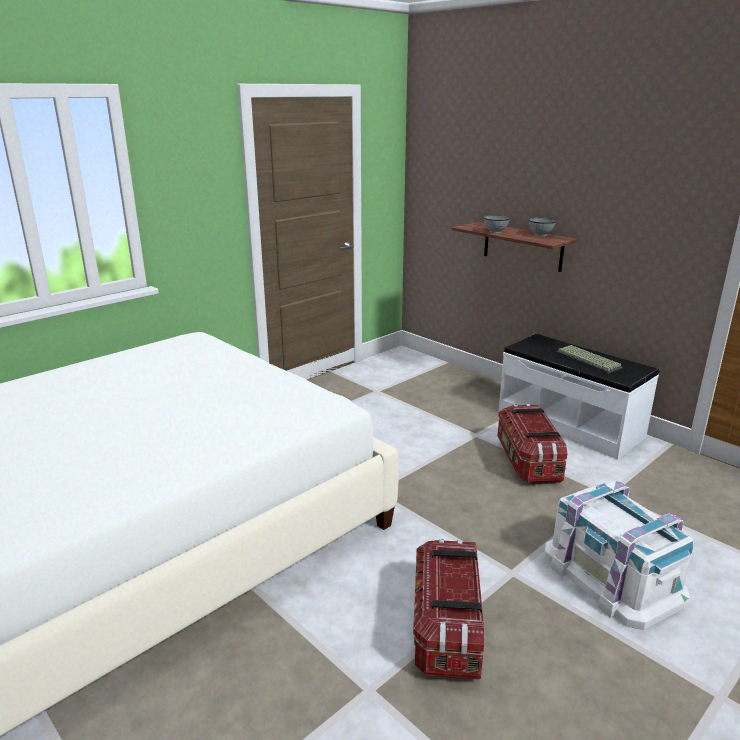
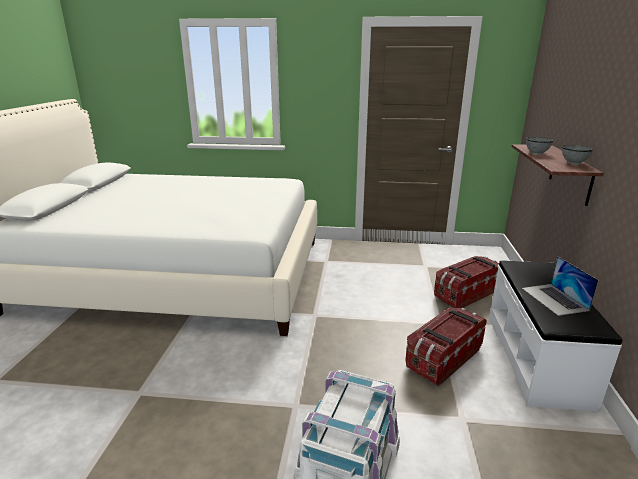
camera: 50 degrees right, 0 degrees up
(446, 628) = (212, 399): storage box -> storage box (465, 294)
(589, 360) = (554, 299): keyboard -> laptop

